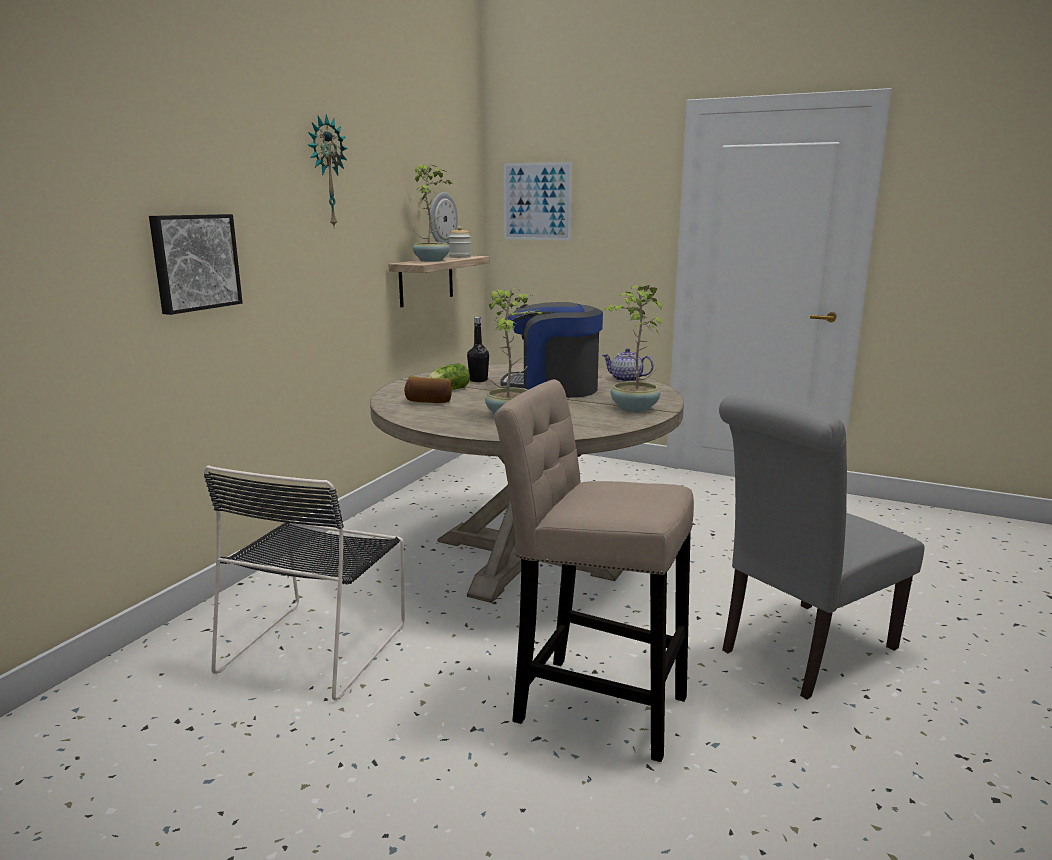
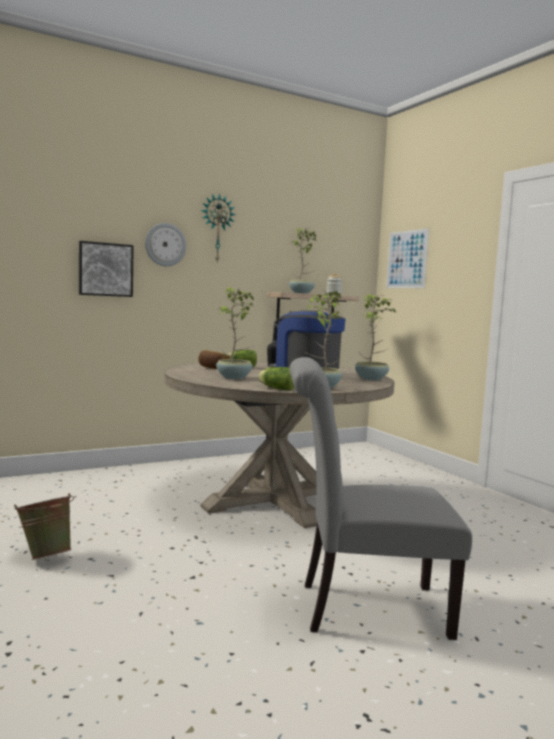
camera: 35 degrees right, 10 degrees down
(317, 645) = (91, 501): black chair -> none
(414, 754) = (46, 556): none -> green bucket
(442, 219) = (327, 268): wall clock -> wall clock (165, 245)
(592, 704) = (168, 574): beige stool -> none
(611, 425) = (276, 388): none -> lettuce
(626, 379) = (372, 379): teapot -> potted plant

